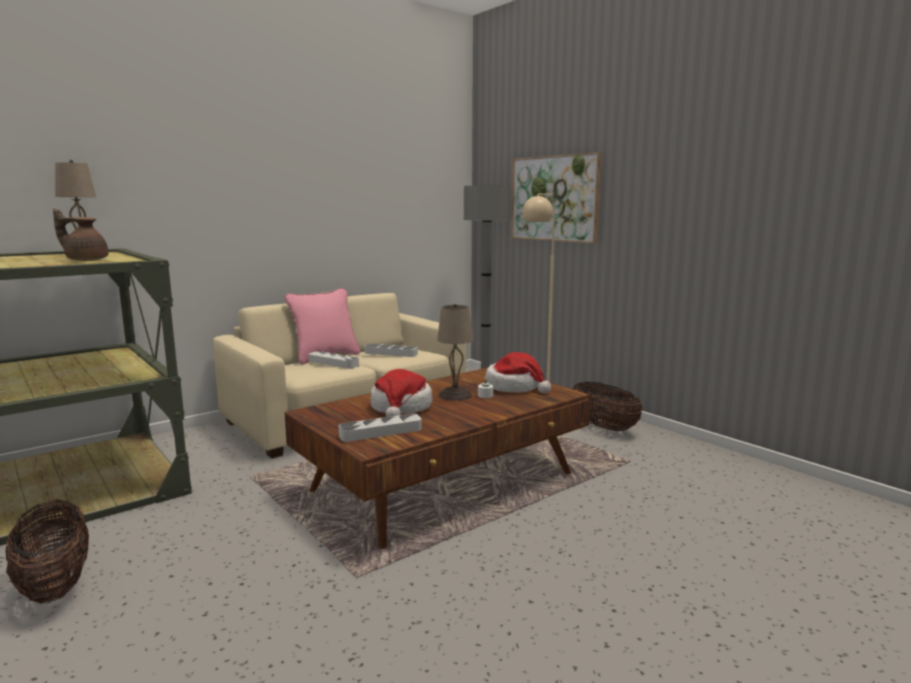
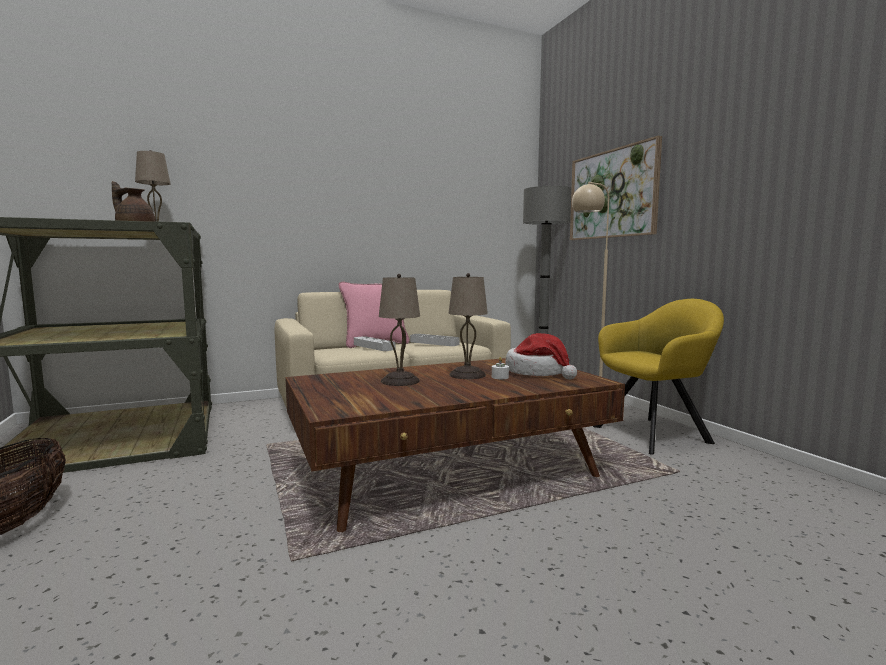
camera: 15 degrees right, 5 degrees down
(380, 432) = (358, 399): grey tray -> none
(401, 408) = (401, 381): hat -> beige table lamp
(603, 427) = (656, 434): basket -> yellow armchair

